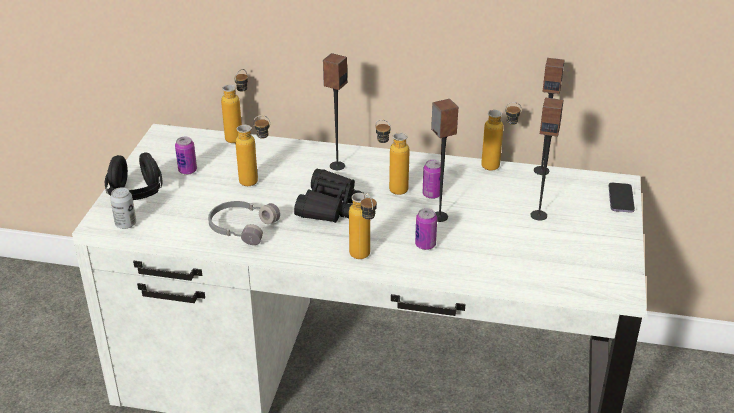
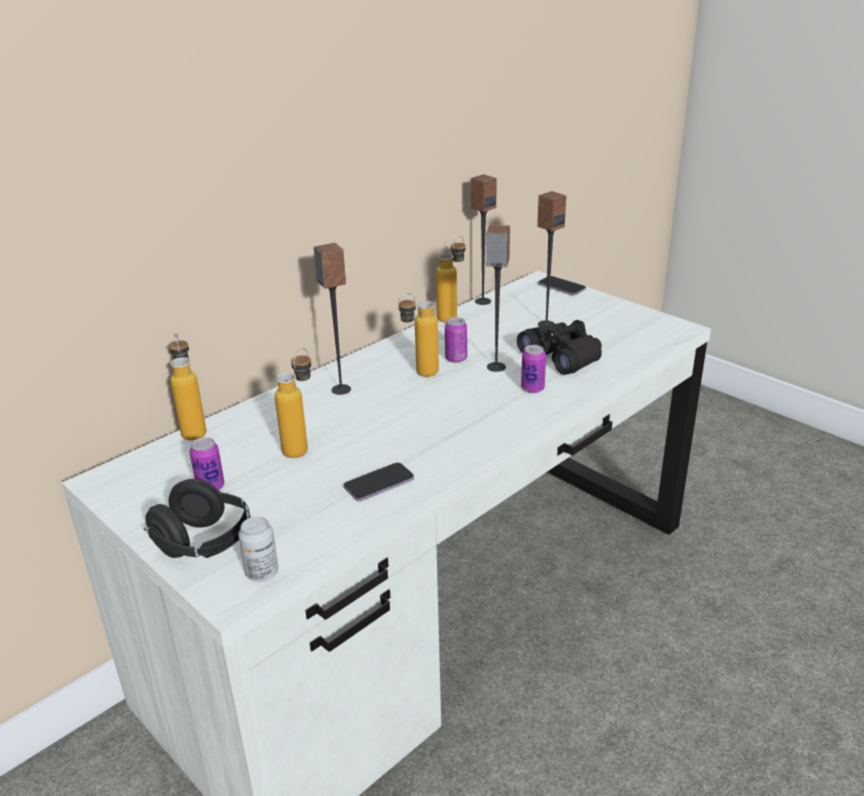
camera: 55 degrees left, 5 degrees down
(242, 227) = (379, 484): grey headphones -> phone
(330, 206) = (407, 416): black binoculars -> black binoculars (563, 356)
(363, 258) = (520, 427): bottle -> none

